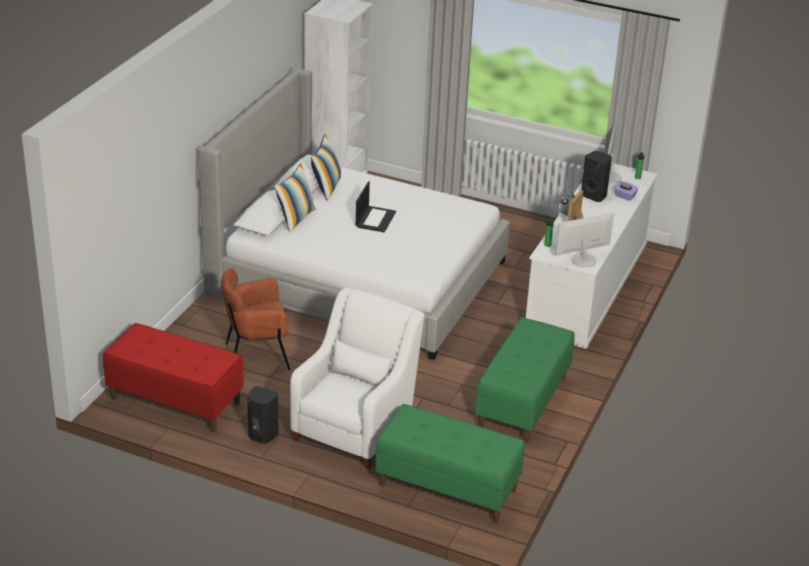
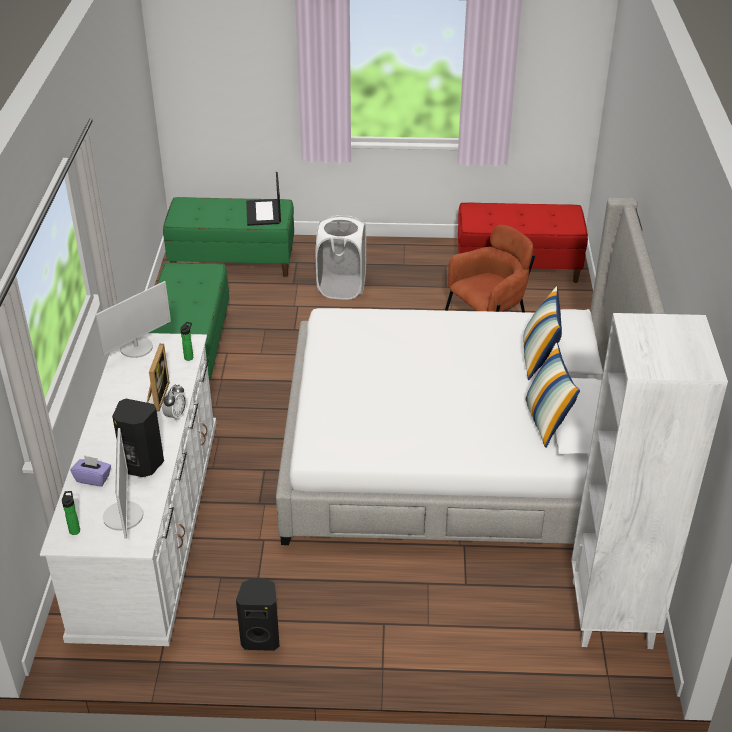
camera: 160 degrees right, 5 degrees up
(262, 435) = (417, 260): black speaker -> black speaker (261, 638)
(356, 426) = (341, 287): white armchair -> white laundry basket
(375, 219) = (442, 385): laptop -> laptop (264, 213)

